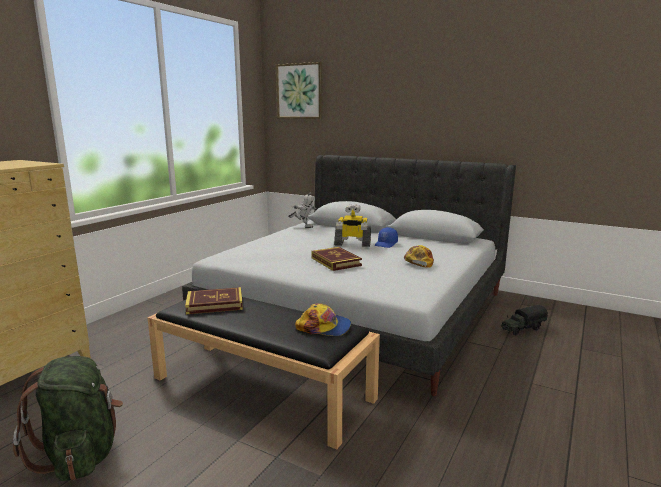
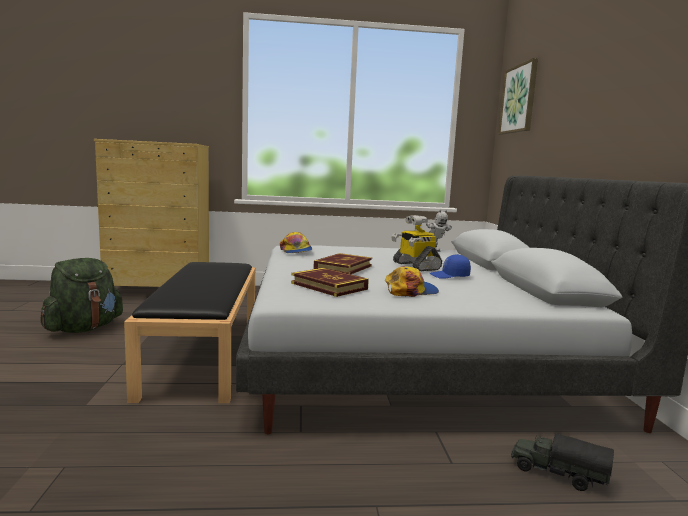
camera: 55 degrees right, 5 degrees down
(215, 304) = (215, 267): book -> book (329, 286)
(324, 327) = (202, 297): cap -> cap (295, 251)

